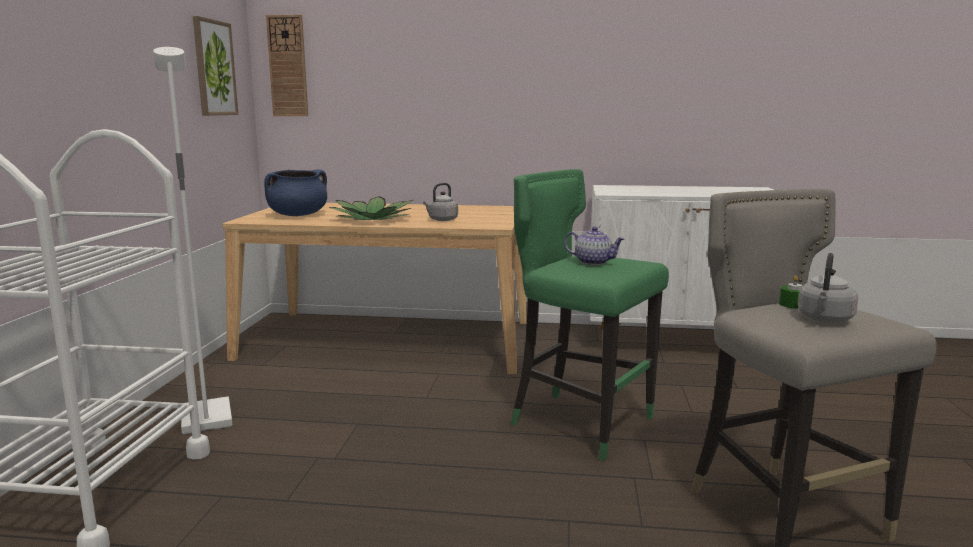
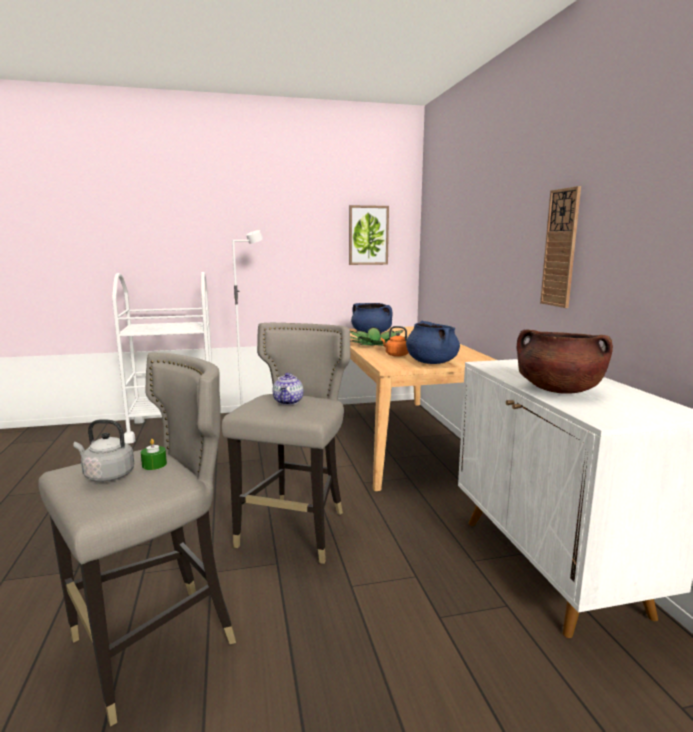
camera: 70 degrees right, 0 degrees up
(288, 66) = (428, 231): wall clock -> wall clock (560, 248)
(441, 220) = (395, 355): grey kettle -> orange kettle
(492, 216) = (431, 362): none -> blue cooking pot
(580, 423) = (296, 530): green stool -> grey stool
(701, 193) = (558, 390): none -> brown cooking pot

